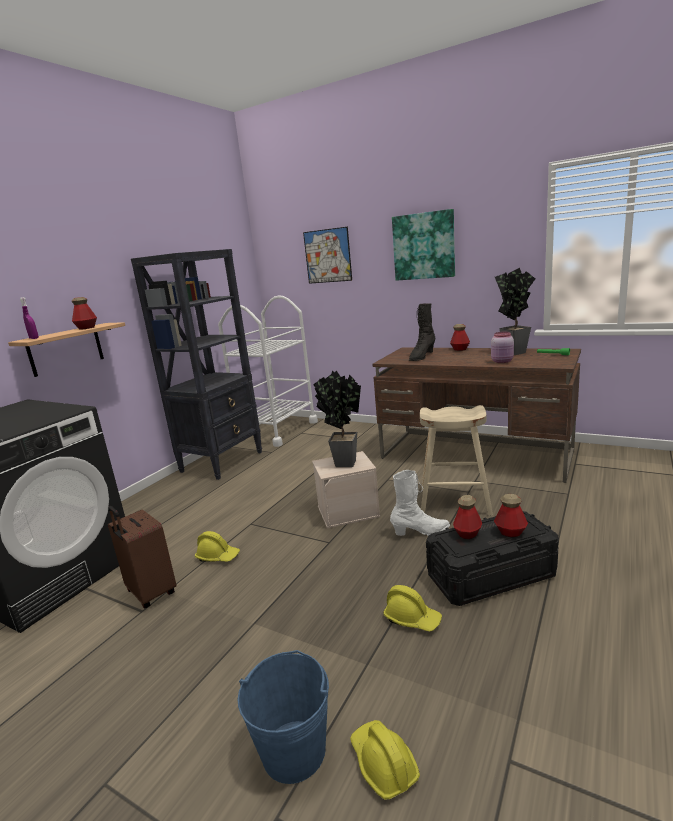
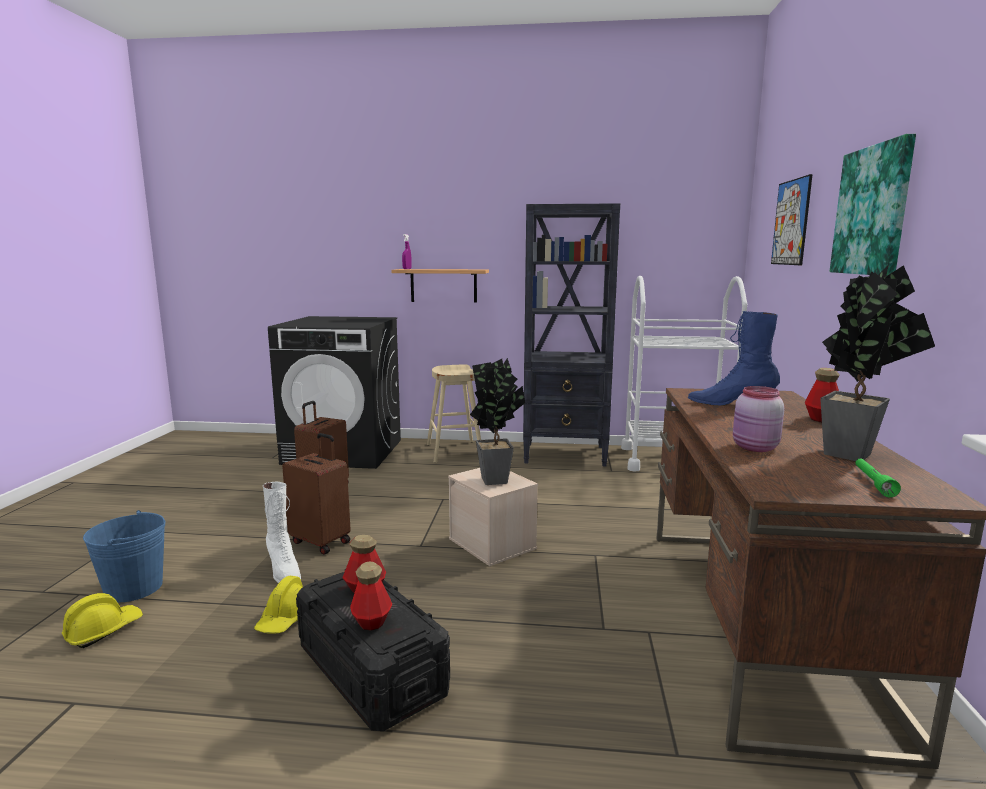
camera: 65 degrees right, 5 degrees down
(86, 328) = (454, 269): bottle -> none
(218, 556) = (381, 499): yellow hard hat -> none
(281, 596) = (321, 541): none -> brown suitcase
(421, 357) = (731, 404): black boot -> blue boot
(421, 532) = (462, 601): white boot -> white boot (284, 571)
(455, 501) = (563, 619): beige stool -> beige stool (454, 451)

